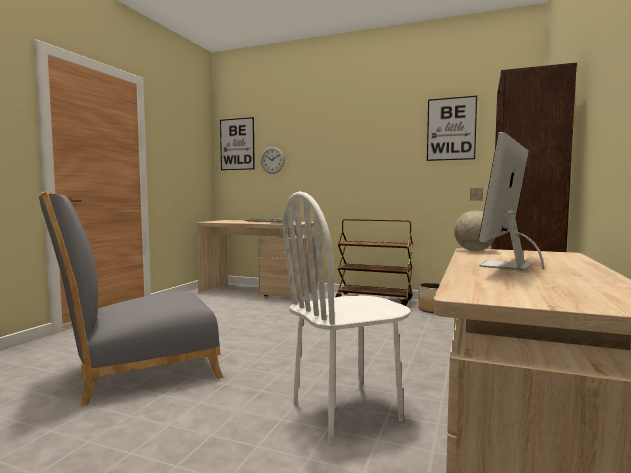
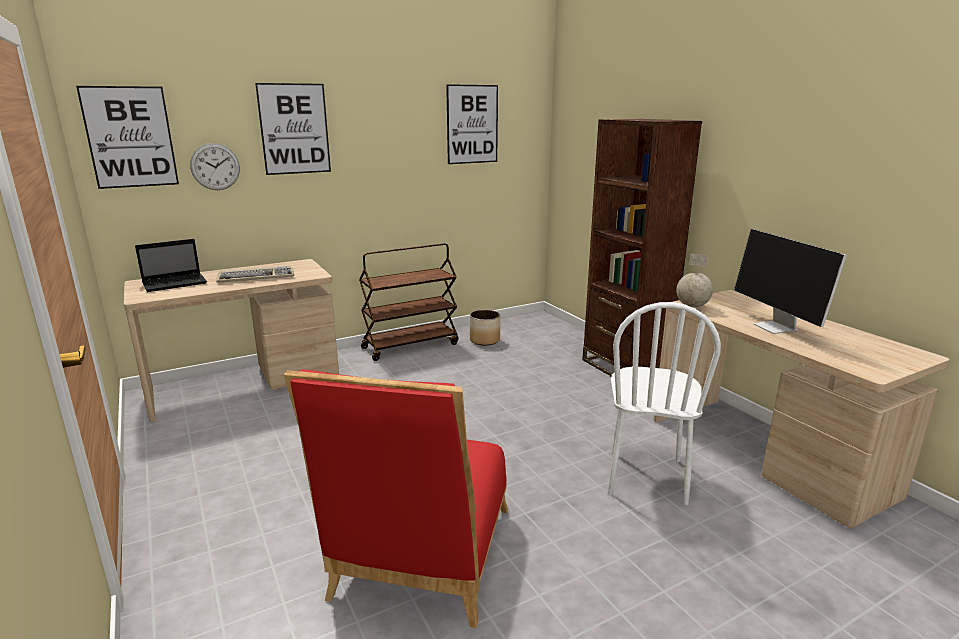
camera: 50 degrees left, 15 degrees up
(138, 371) = (420, 560): grey chair -> red chair
(234, 221) = (176, 283): none -> laptop
(316, 137) = (294, 129): none -> picture

